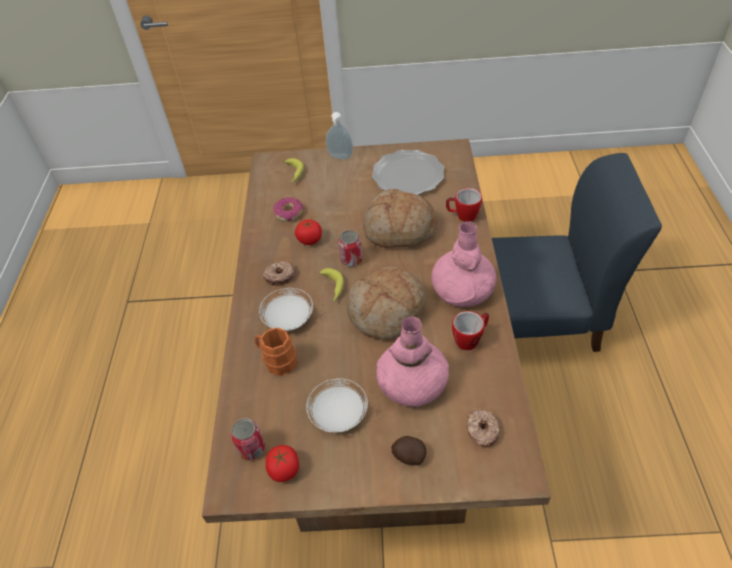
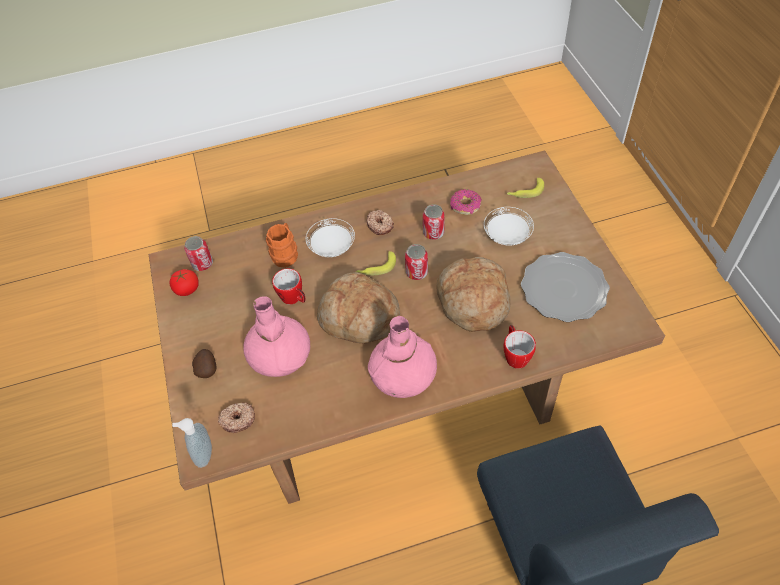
camera: 75 degrees right, 5 degrees up
(309, 240) = (433, 233): tomato -> can
(338, 415) = (240, 310): white plate -> white plate (507, 235)
(340, 157) = (568, 221): soap dispenser -> soap dispenser (203, 454)
(470, 339) = (340, 393): mug -> mug (294, 299)

